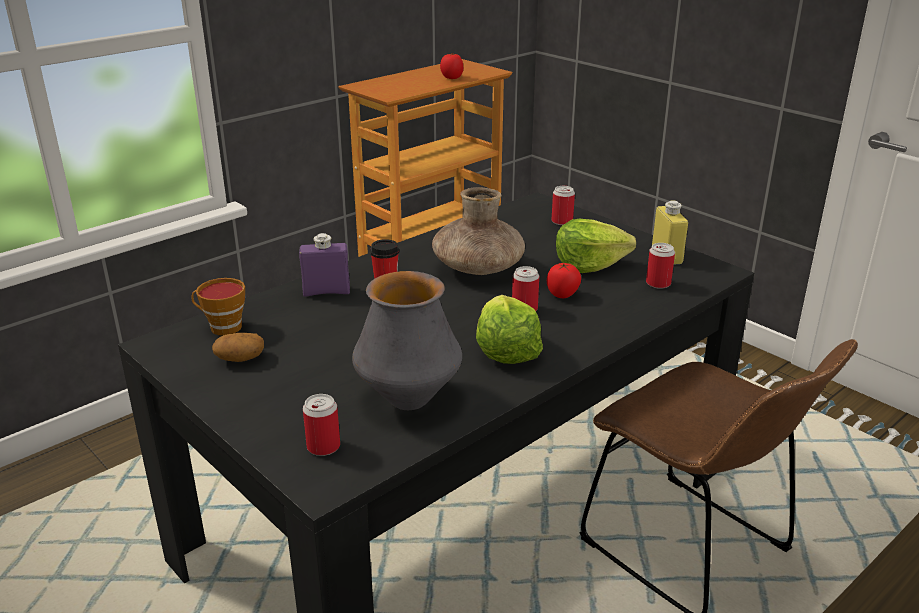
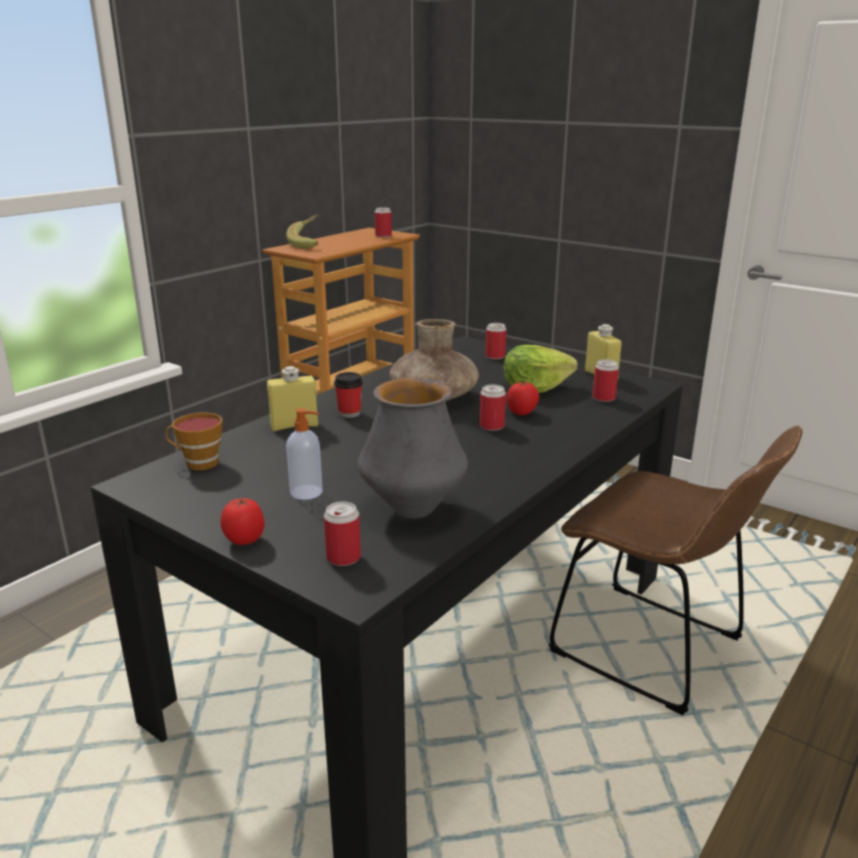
camera: 10 degrees left, 5 degrees down
(239, 359) = (226, 489): potato -> none
(314, 370) = (307, 492): none -> soap dispenser
(326, 292) = (294, 426): purple bottle -> yellow bottle
(390, 81) = (310, 244): none -> banana
(451, 78) = (367, 240): tomato -> tomato (244, 539)
(471, 73) = (383, 236): none -> can
(506, 350) = (489, 461): lettuce -> none

